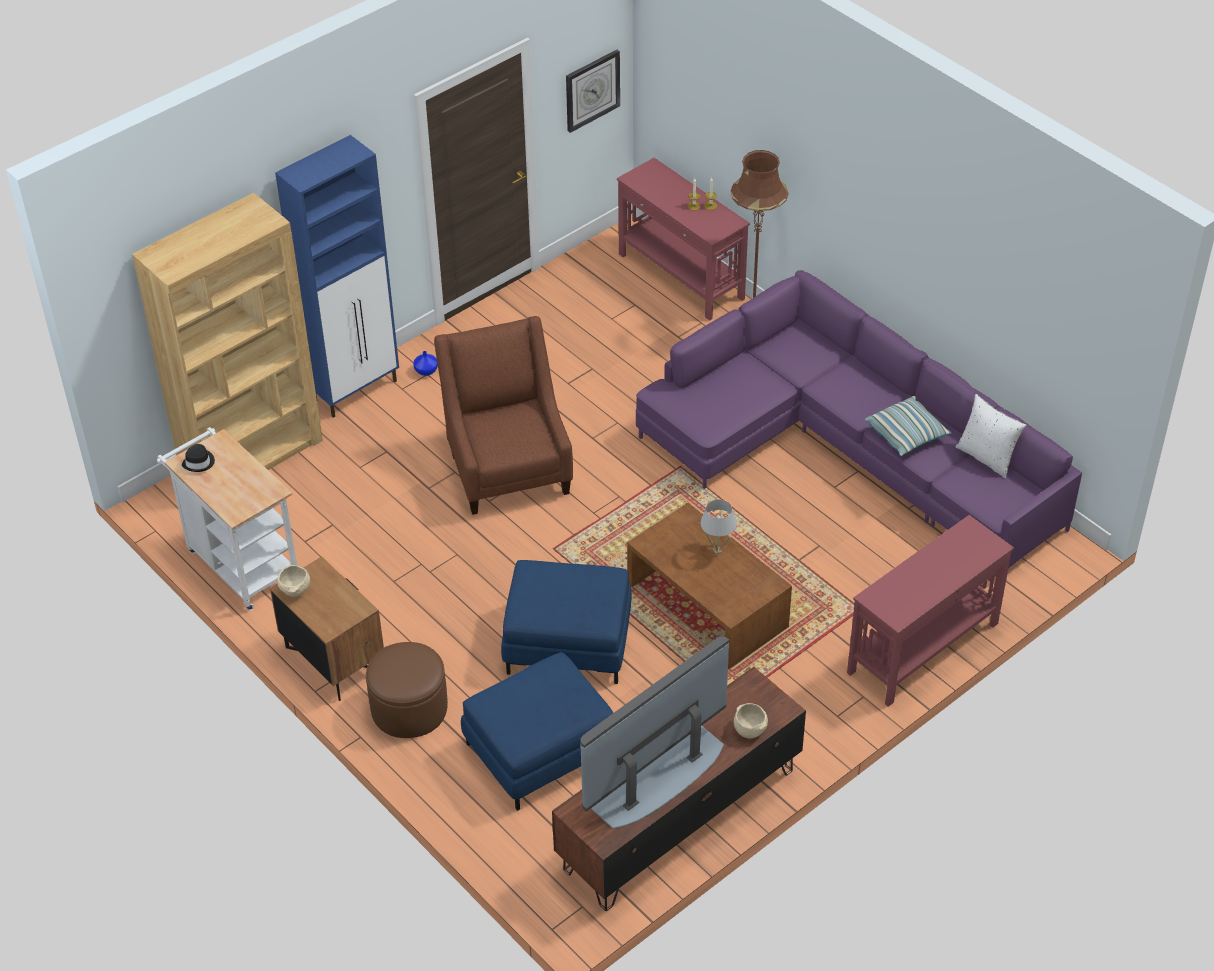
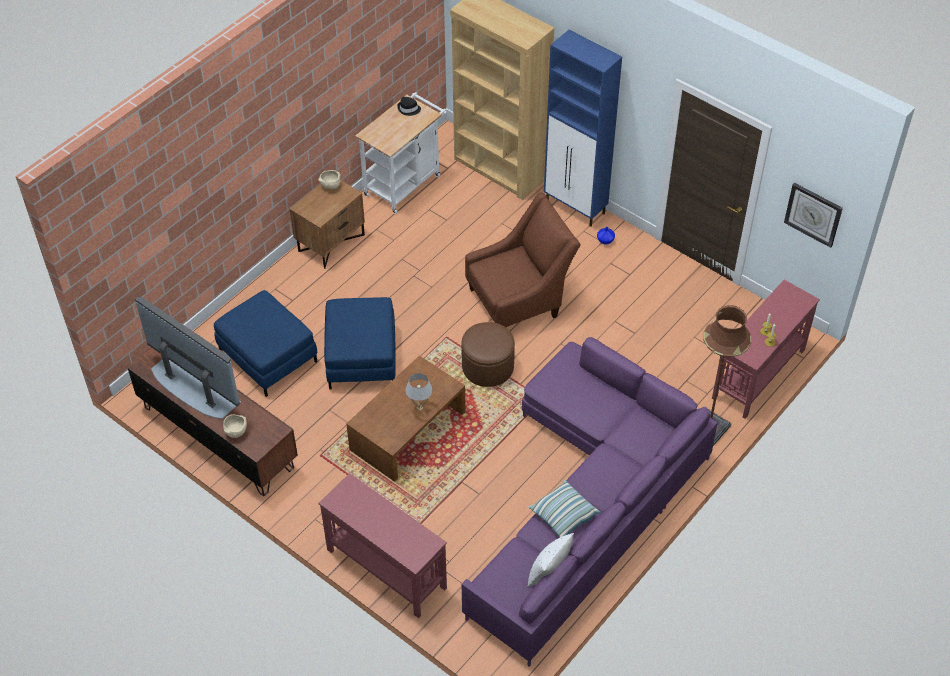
camera: 80 degrees right, 5 degrees up
(409, 708) = (296, 286): brown ottoman -> brown ottoman (487, 366)

